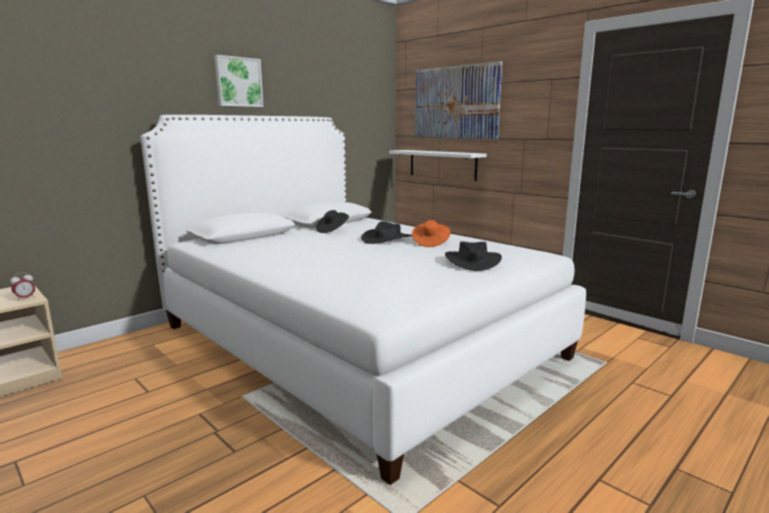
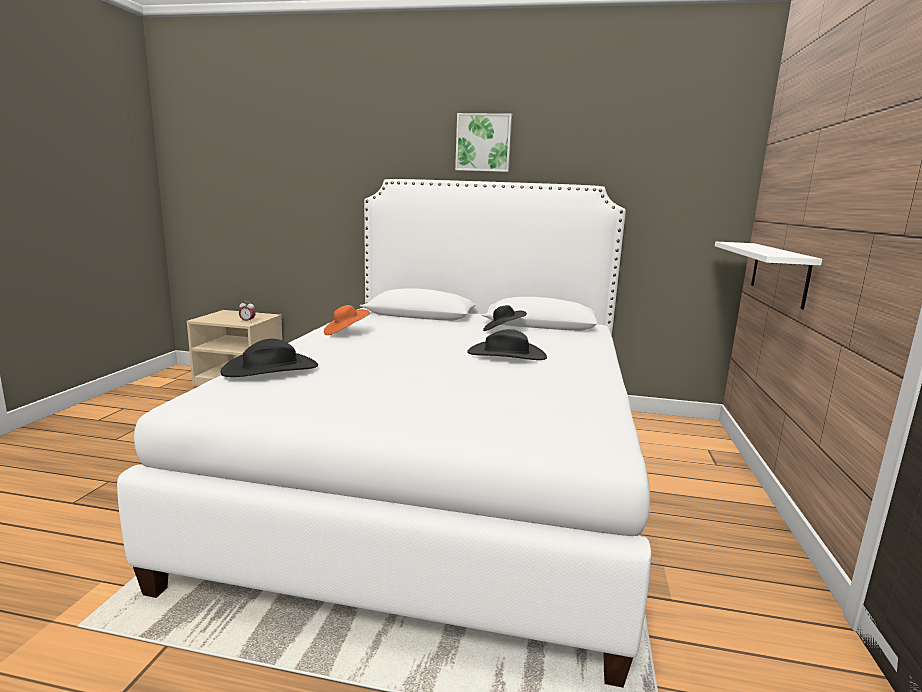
camera: 55 degrees right, 0 degrees up
(430, 243) = (528, 375): orange hat -> orange hat (346, 333)
(455, 102) = (810, 160): picture -> none
(472, 261) = (462, 409): black hat -> black hat (271, 369)

